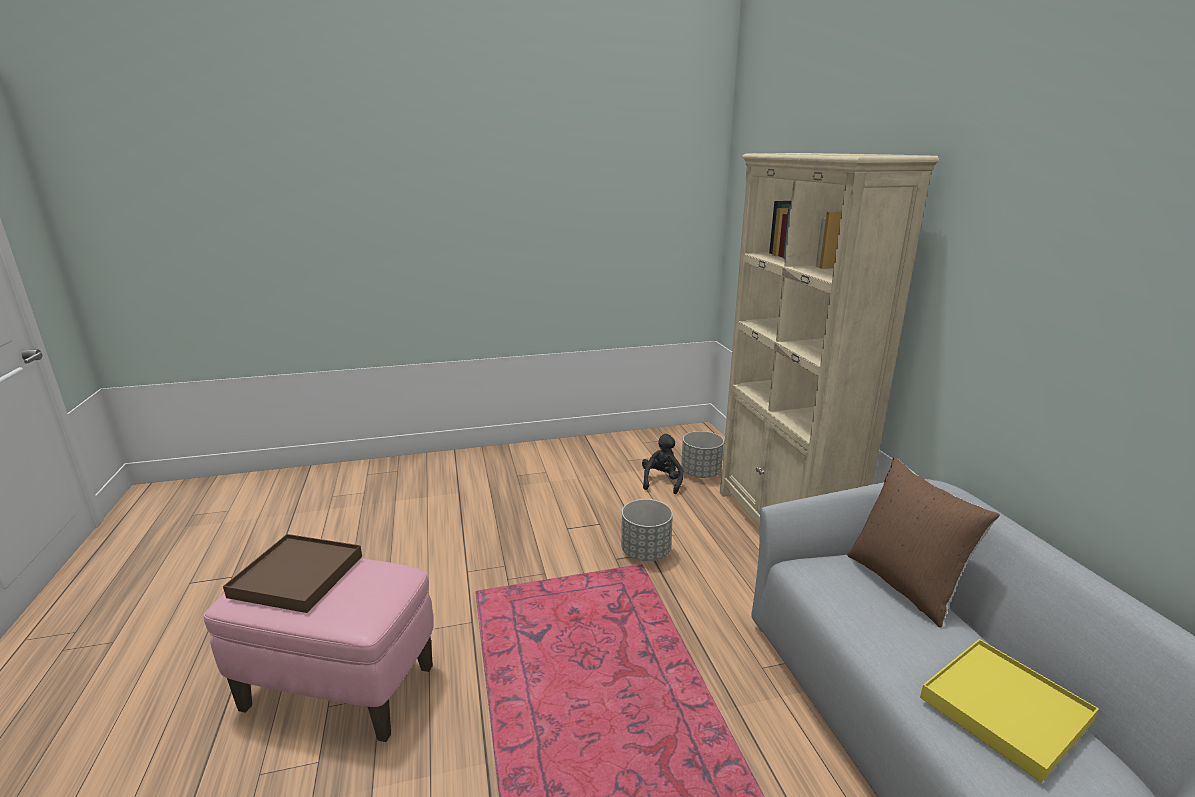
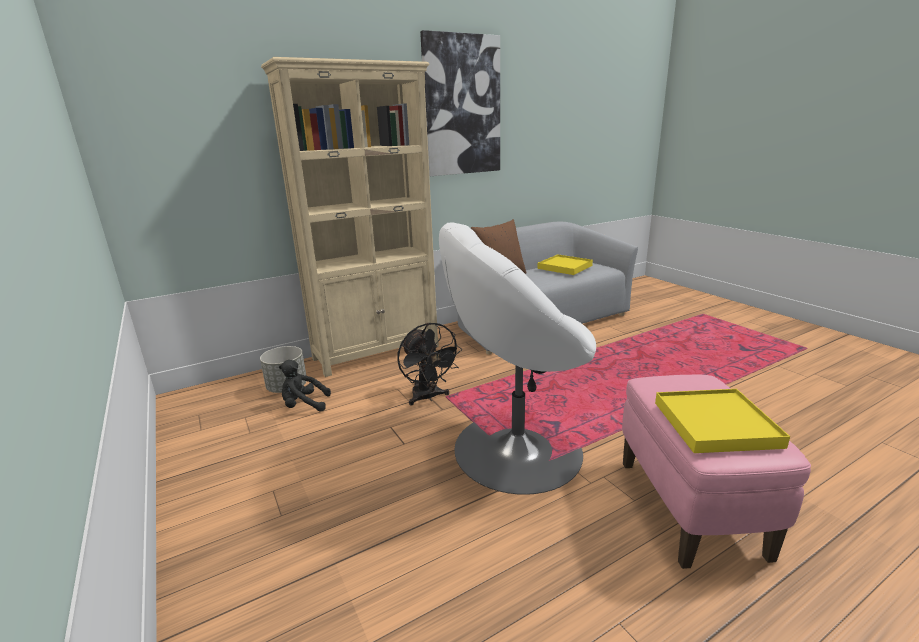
camera: 105 degrees left, 0 degrees up
(297, 576) = (716, 424): brown tray -> yellow tray
(514, 593) = (515, 449): none -> white armchair
(646, 552) = (428, 397): grey planter -> black fan
(1033, 237) = (462, 106): none -> picture

